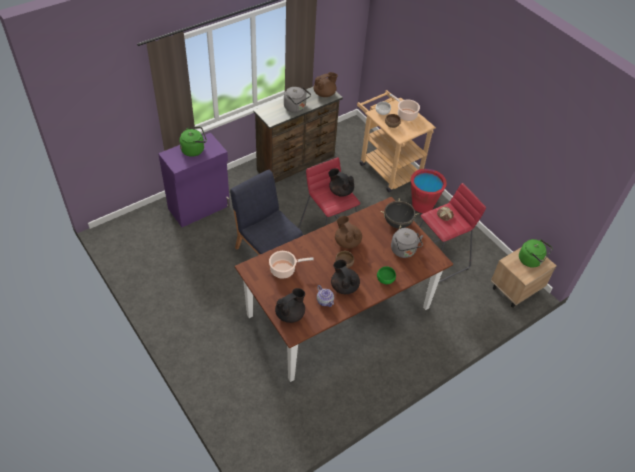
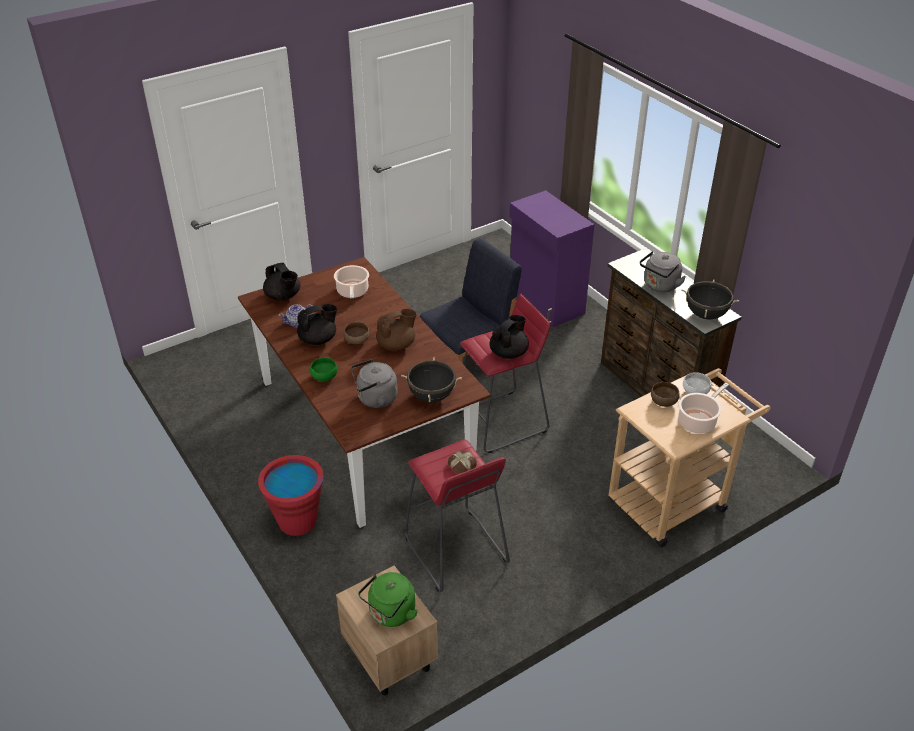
camera: 95 degrees right, 10 degrees down
(194, 149) = (556, 214): green kettle -> none
(325, 94) = (706, 315): brown teapot -> black cooking pot
(422, 205) = (585, 542): red bucket -> red bucket (297, 521)

